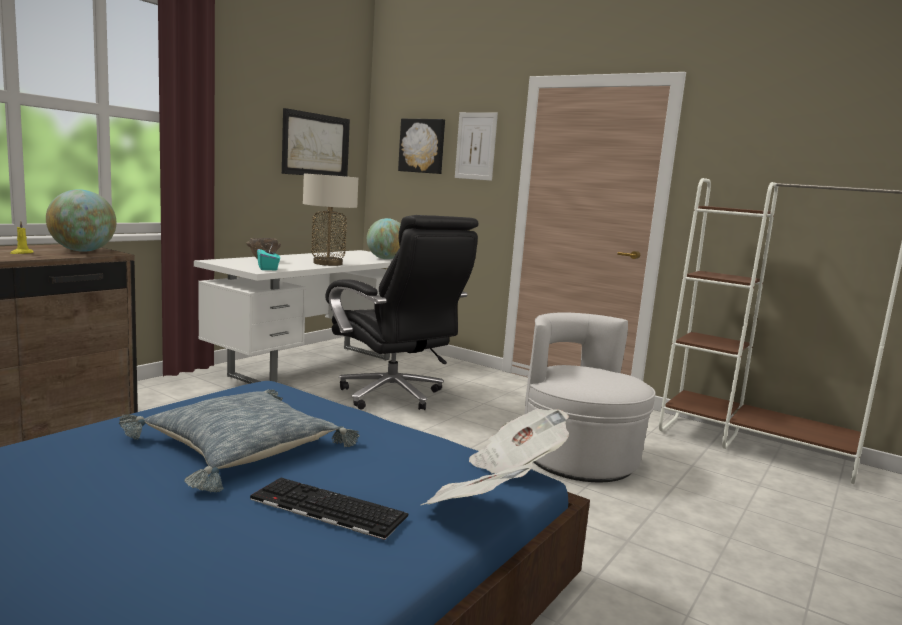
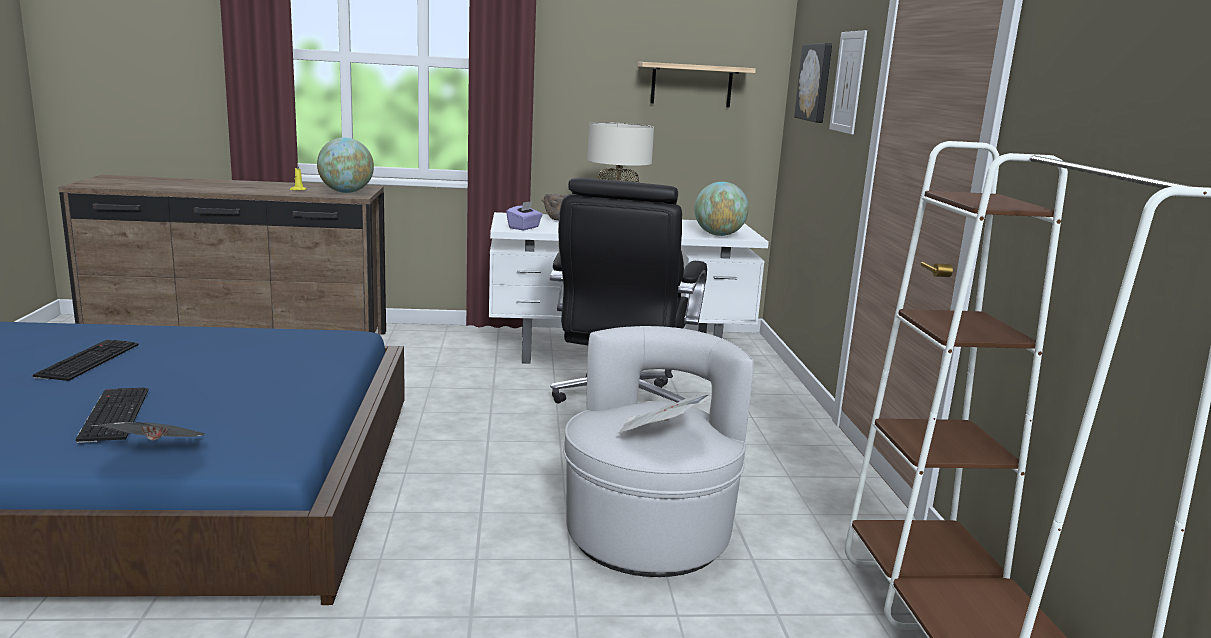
camera: 50 degrees right, 5 degrees up
(103, 488) = (88, 360): none -> keyboard
(240, 443) = (210, 364): pillow -> none
(268, 268) = (524, 228): turquoise tissue box -> purple tissue box
(315, 145) = (691, 85): picture -> shelf
(516, 464) = (294, 450): newspaper -> newspaper (659, 435)

